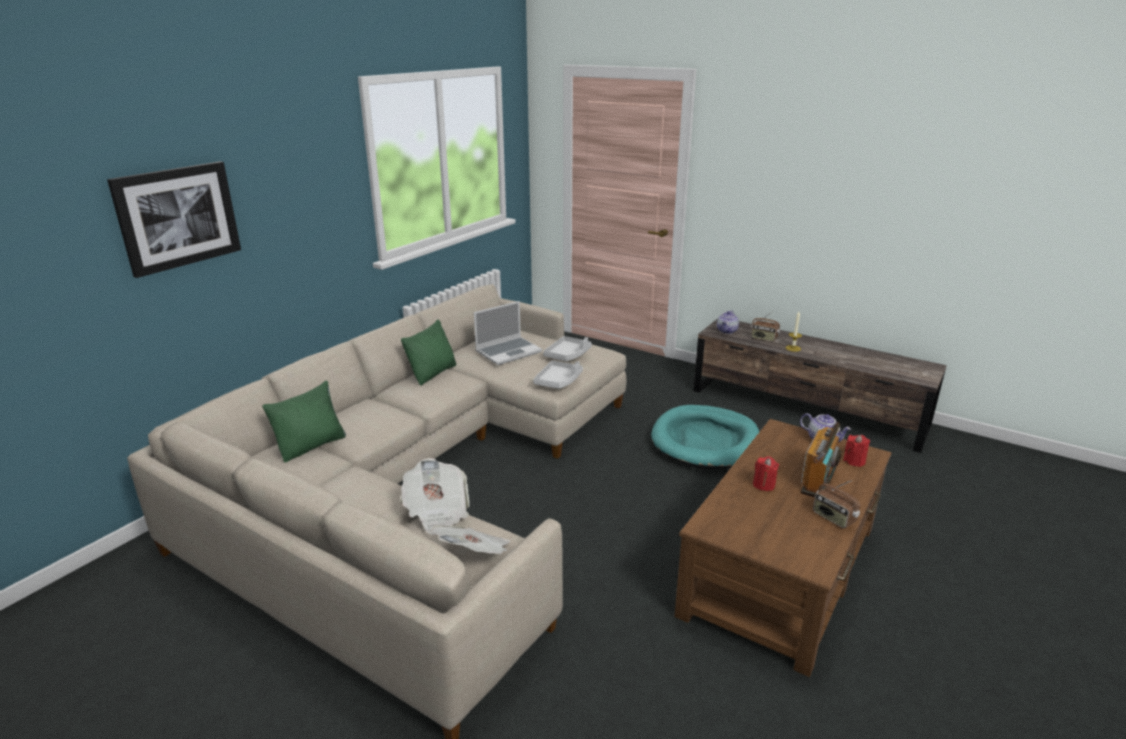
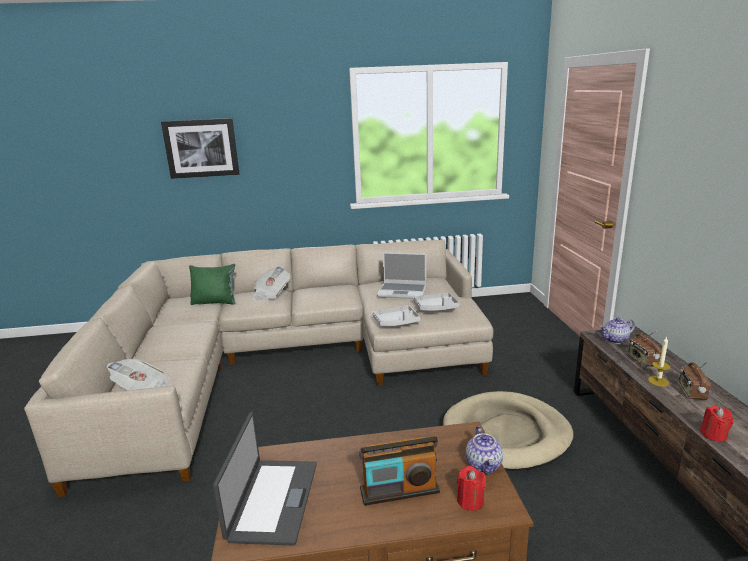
camera: 50 degrees right, 5 degrees down
(432, 373) = (339, 289): green pillow -> none
(437, 512) = (181, 359): newspaper -> newspaper (270, 294)
(705, 441) = (506, 434): turquoise dog bed -> beige dog bed
(764, 485) = (350, 462): red candle -> red candle (713, 435)
(776, 535) = (272, 500): none -> laptop
(833, 518) = (337, 525): radio -> radio (691, 392)

